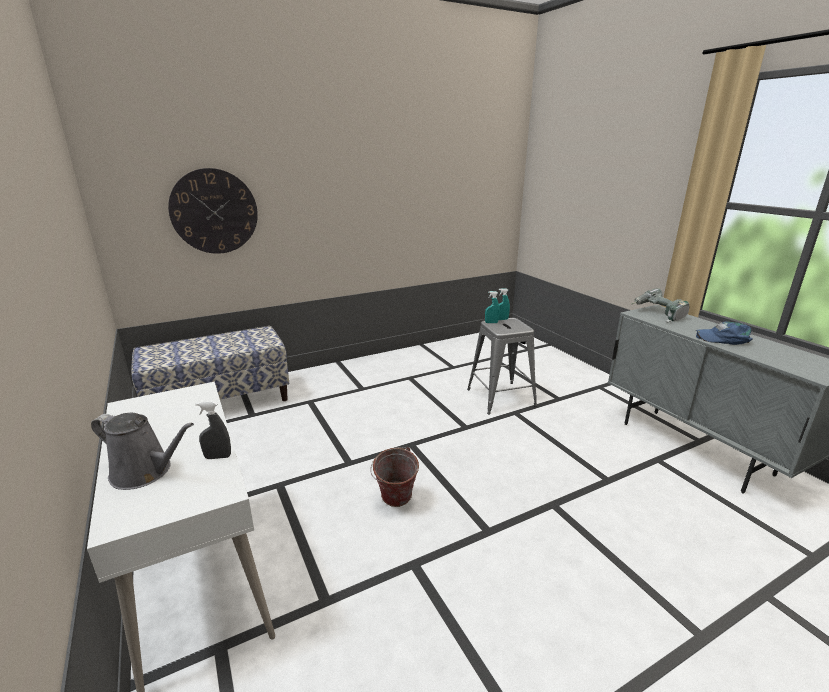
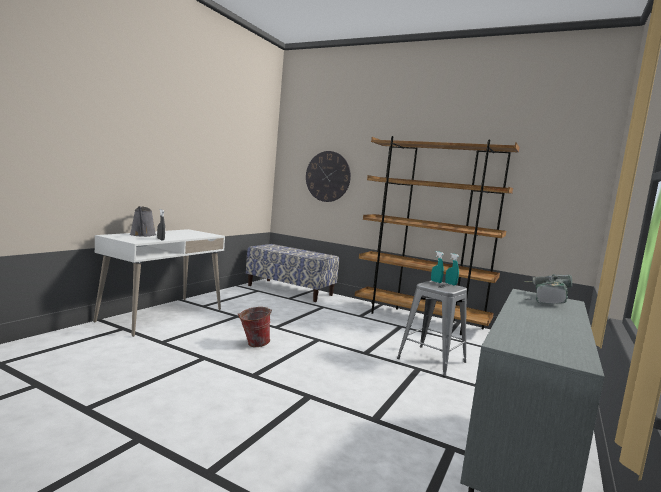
camera: 55 degrees right, 15 degrees down
(400, 359) = (420, 319): none -> brown bookcase
(723, 338) = (534, 317): blue cap -> none

